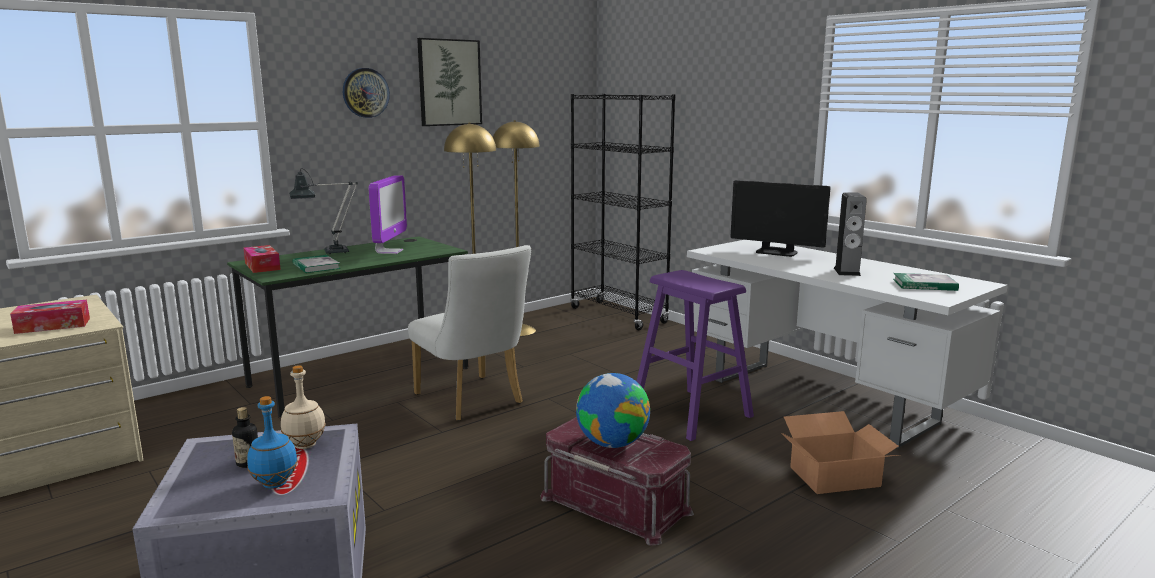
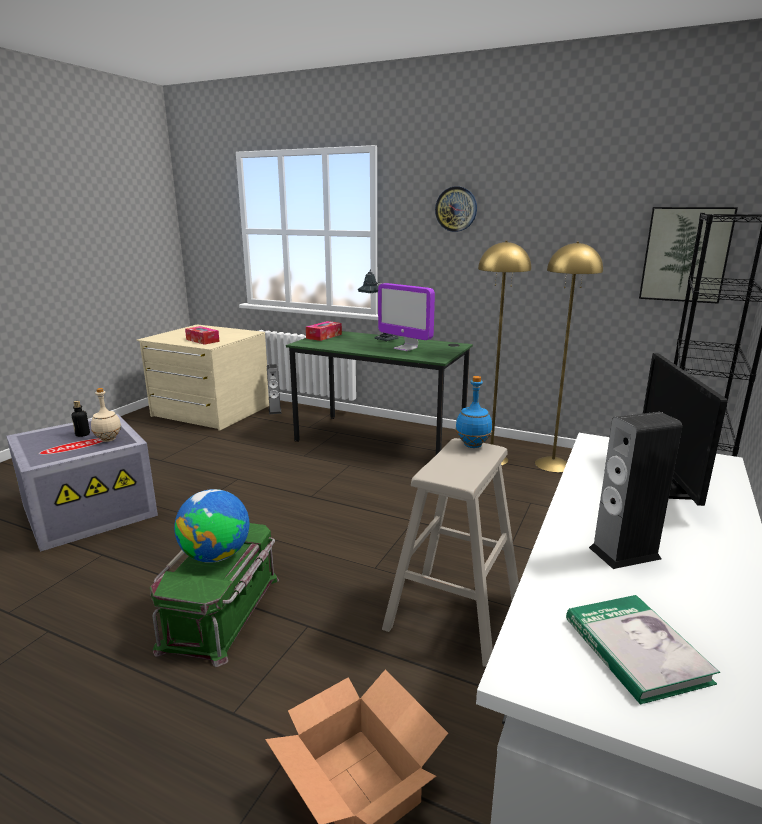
camera: 65 degrees right, 5 degrees up
(146, 414) = (275, 410): none -> speaker
(274, 484) = (52, 448): blue bottle -> blue bottle (472, 445)
(316, 266) = (338, 344): book -> none
(389, 252) = (405, 348): monitor -> monitor turned 60 degrees clockwise
(449, 82) = (544, 199): picture -> picture (685, 254)
(473, 401) = (376, 491): white chair -> none
(616, 504) = (223, 612): red storage box -> green storage box
(690, 413) = (453, 614): purple stool -> beige stool

